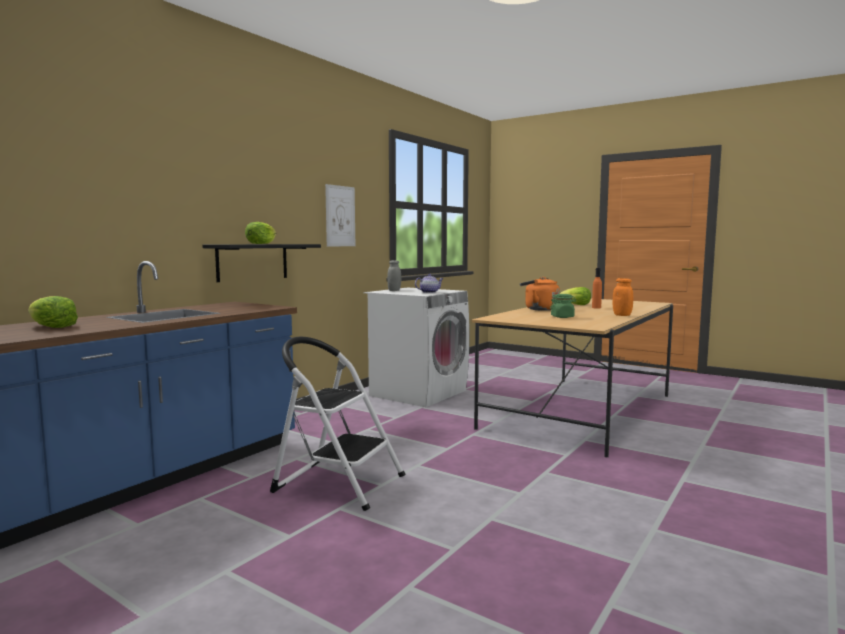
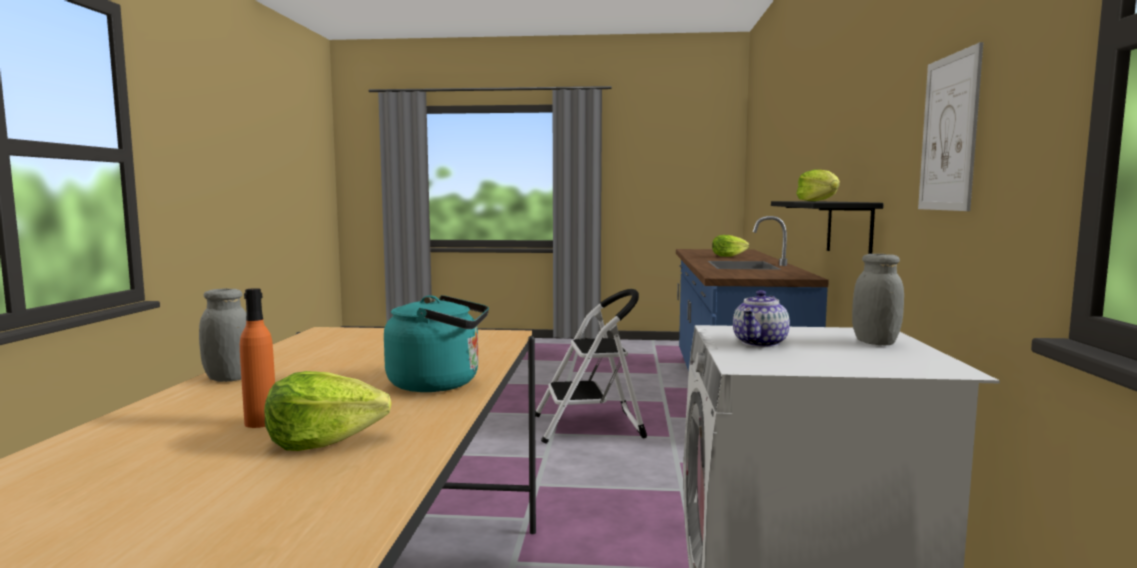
camera: 150 degrees right, 0 degrees up
(539, 309) = (440, 384): orange kettle -> turquoise kettle
(562, 317) = (375, 354): green jar -> none
(622, 315) = (228, 378): orange jar -> grey jar

